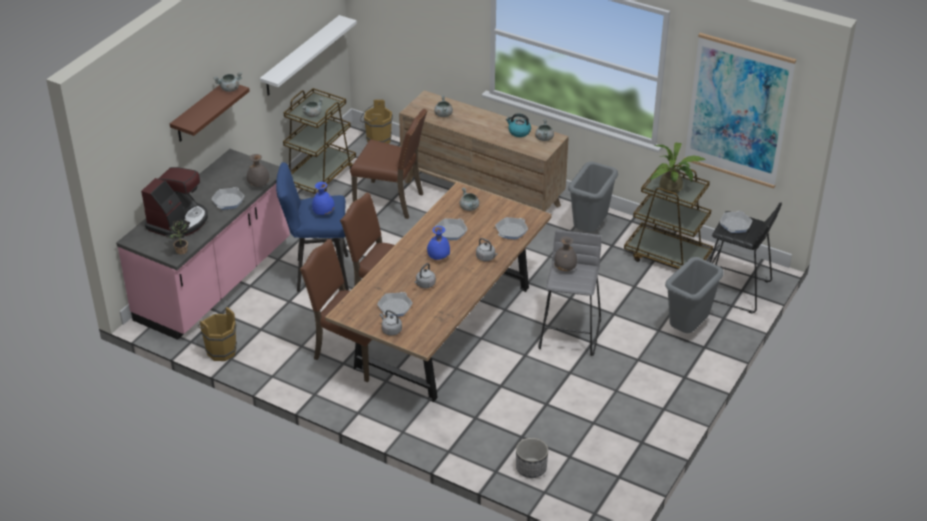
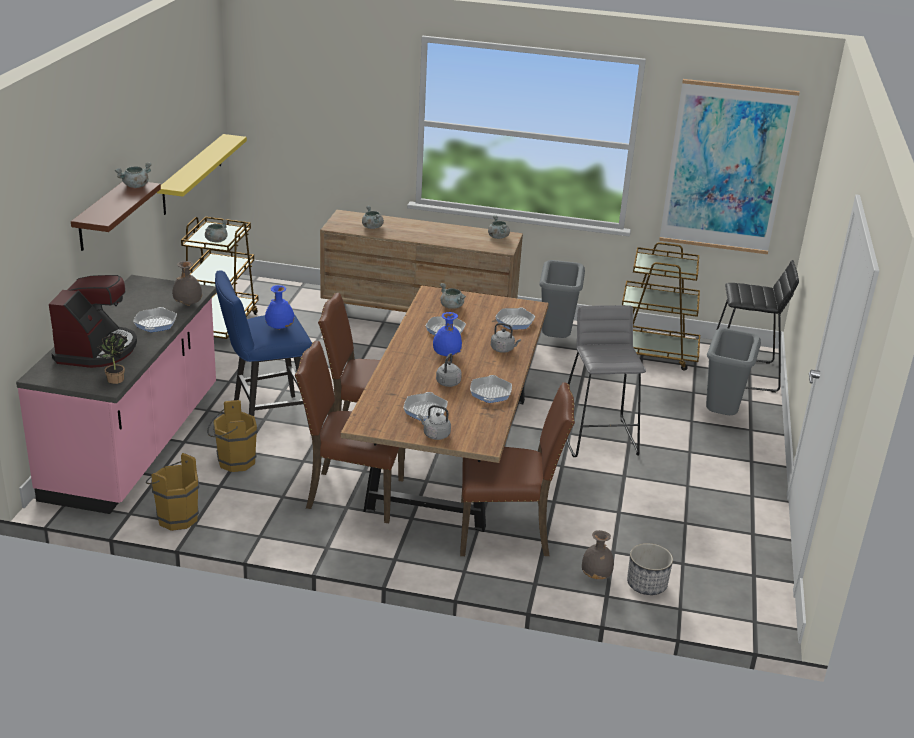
camera: 20 degrees left, 10 degrees down
(301, 56) = (192, 174): white shelf -> yellow shelf
(377, 139) = (271, 286): brown bucket -> brown bucket (233, 462)
(391, 201) = (318, 338): brown chair -> brown chair (506, 533)
(519, 132) = (466, 234): kettle -> none
(565, 268) = (599, 350): grey vase -> grey vase (596, 576)
(673, 188) = (665, 266): potted plant -> none
(735, 225) = (746, 292): frying pan -> frying pan (490, 393)

